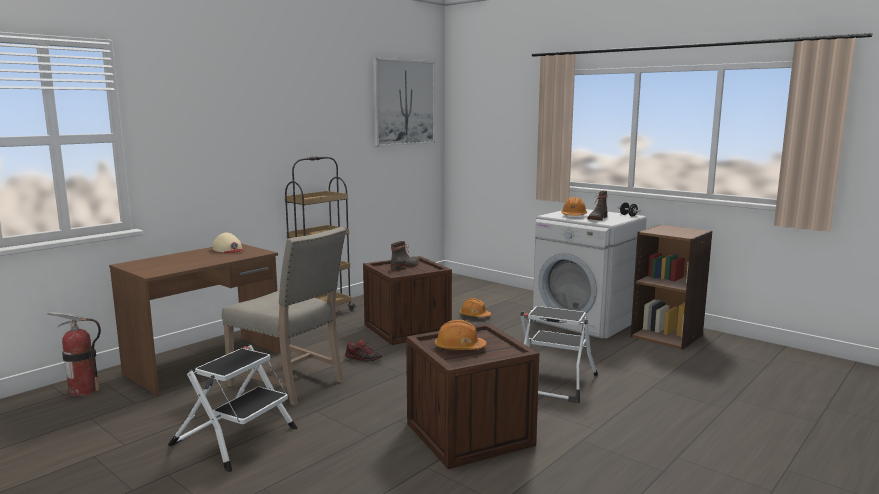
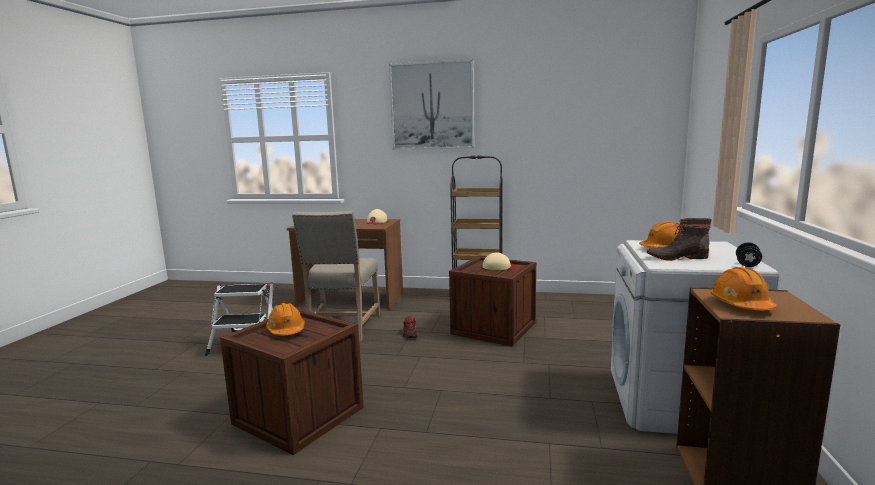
camera: 60 degrees right, 0 degrees up
(82, 391) = (288, 291): fire extinguisher -> none
(404, 102) = (616, 102): picture -> picture (432, 106)
(405, 266) = (500, 267): boot -> beige cap
(474, 316) = (574, 342): orange hard hat -> orange hard hat (741, 305)
(553, 381) = (455, 426): step ladder -> none

